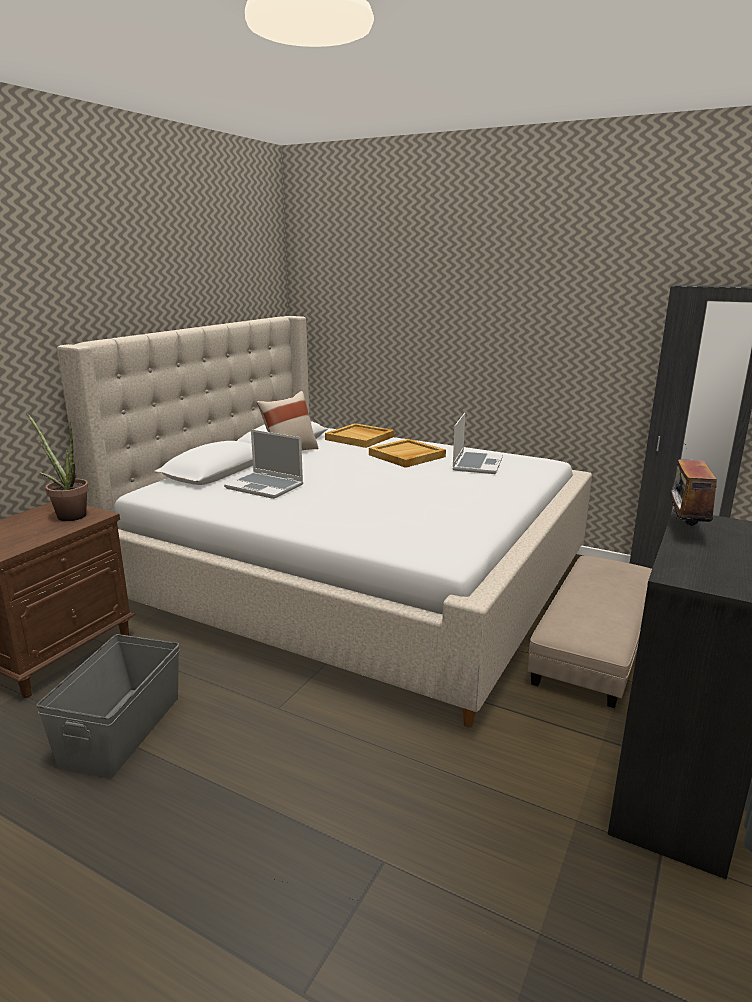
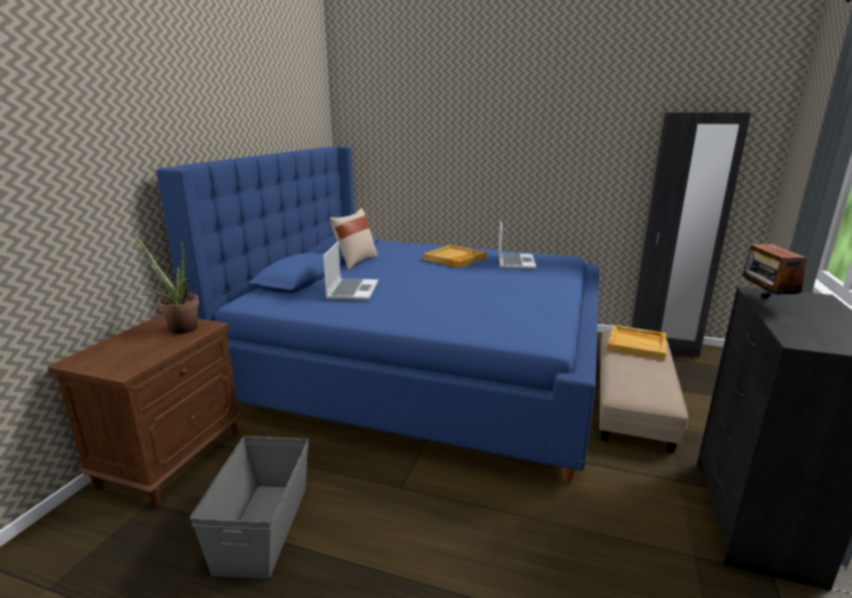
camera: 10 degrees left, 0 degrees up
(266, 487) = (352, 291): laptop -> laptop turned 105 degrees counterclockwise
(355, 582) = (421, 367): beige bed -> blue bed
(360, 438) = (407, 246): beige tray -> beige tray (637, 344)

